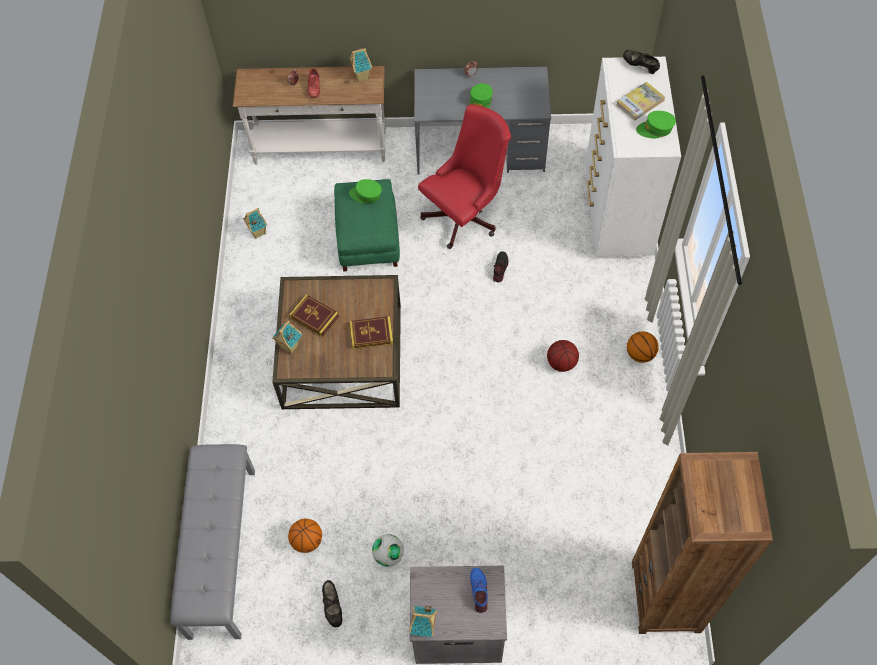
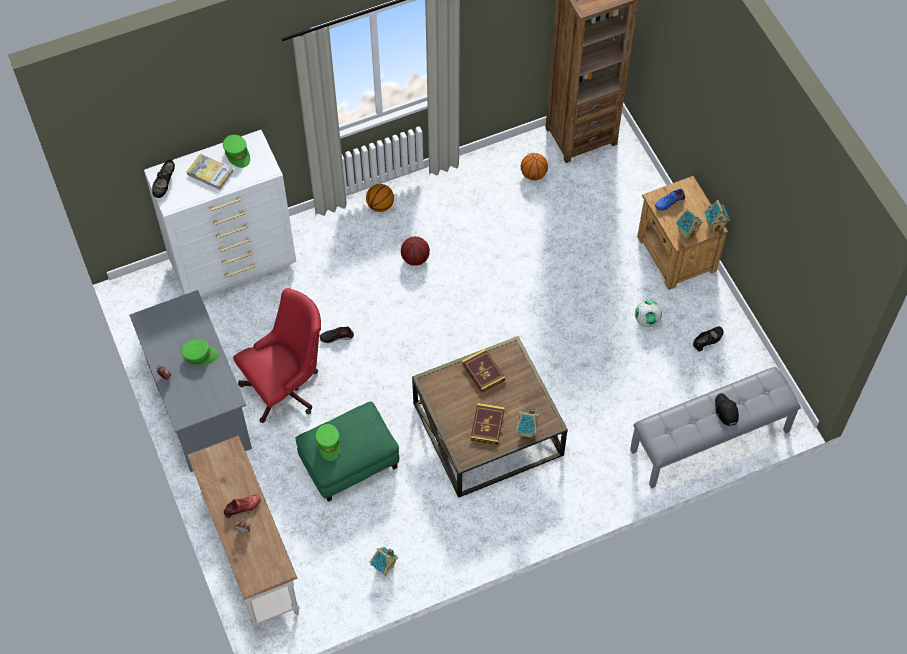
camera: 115 degrees left, 0 degrees up
(205, 536) = (725, 411): none -> black cap
(307, 541) = (667, 382): basketball -> basketball (533, 174)
(362, 76) = (210, 468): toy house -> toy house (686, 232)
(456, 628) = (676, 255): grey nightstand -> brown nightstand
(465, 215) = (286, 387): red office chair -> red office chair turned 120 degrees clockwise

